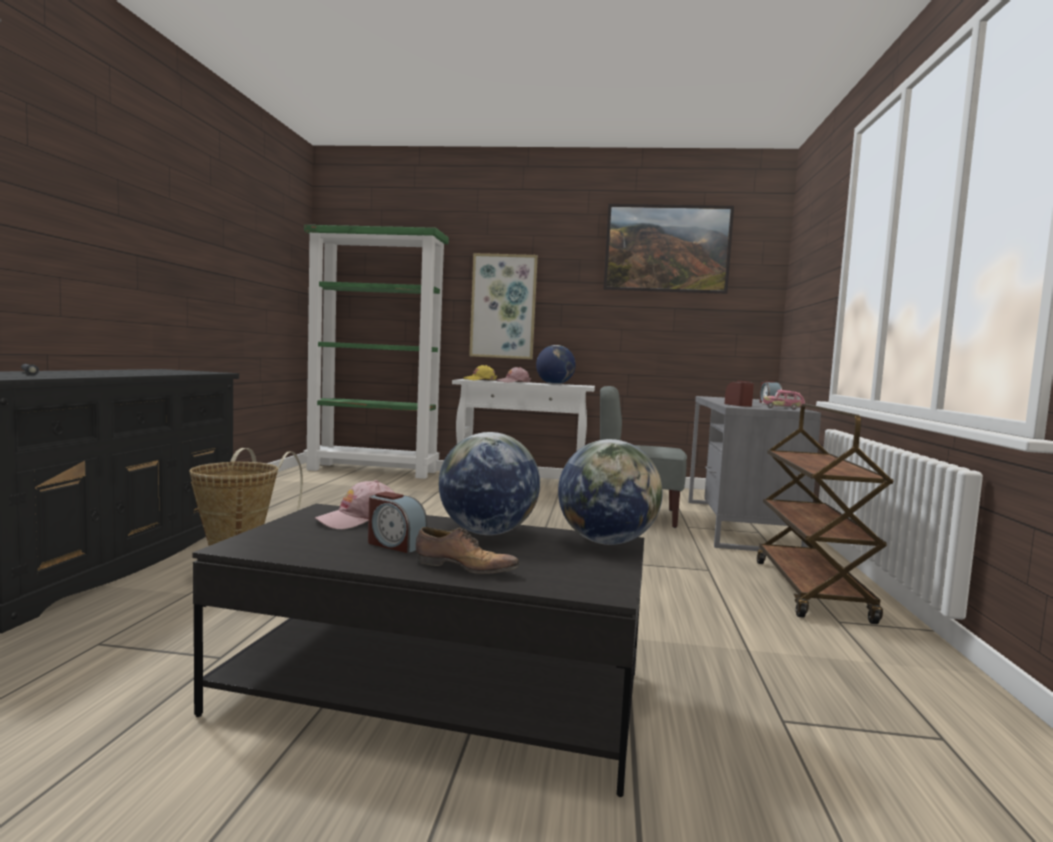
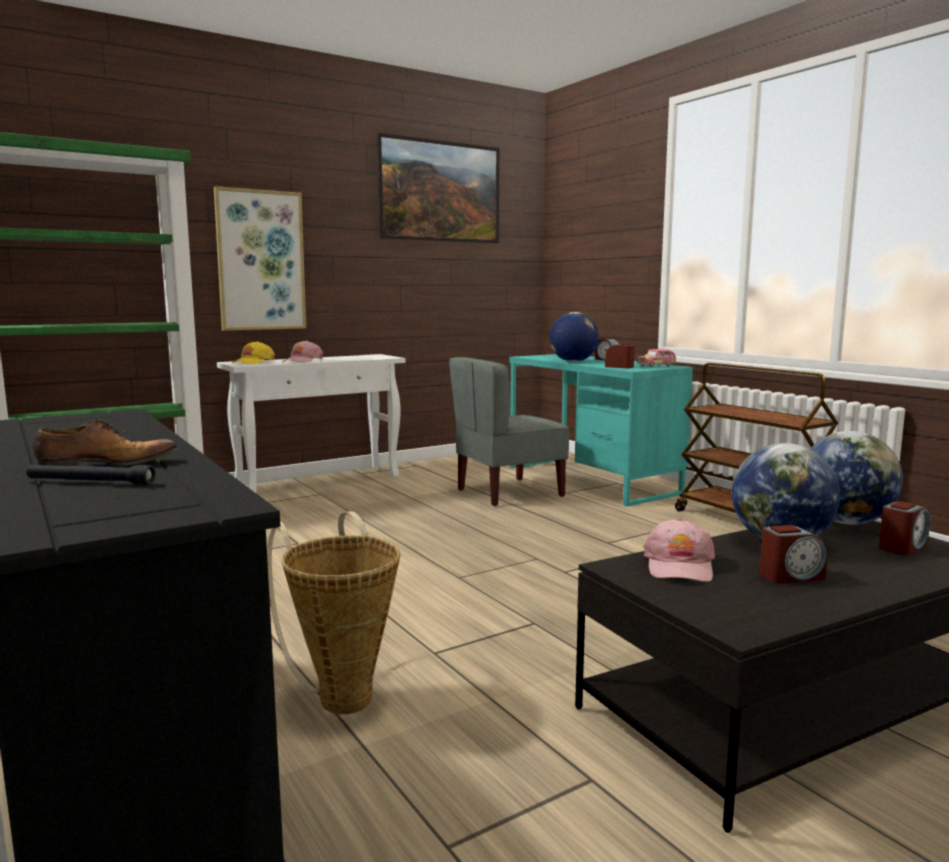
camera: 40 degrees left, 5 degrees up
(464, 567) = (887, 575): shoe -> shoe (106, 465)
(554, 384) = (349, 358): globe -> globe (573, 361)
(570, 564) = (902, 547): none -> alarm clock
(738, 524) = (590, 480): grey desk -> turquoise desk

